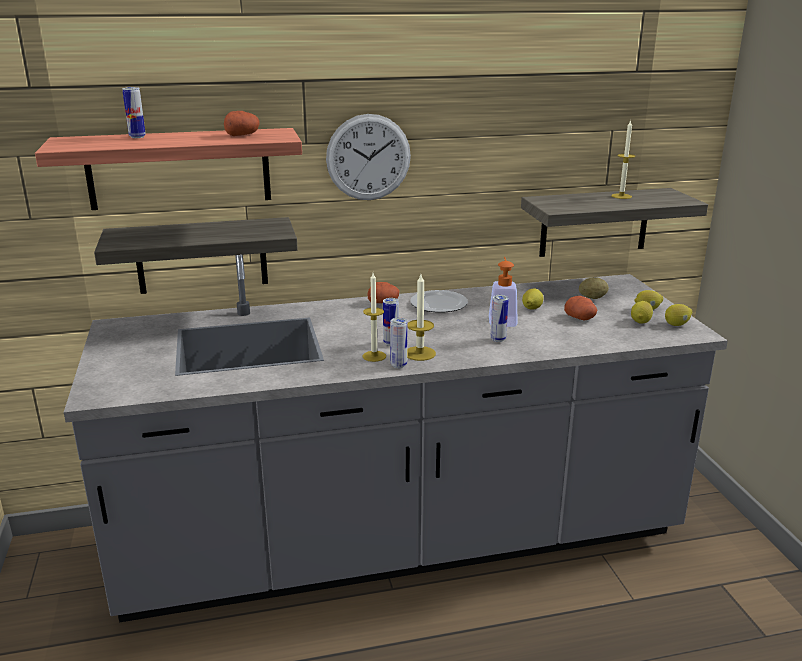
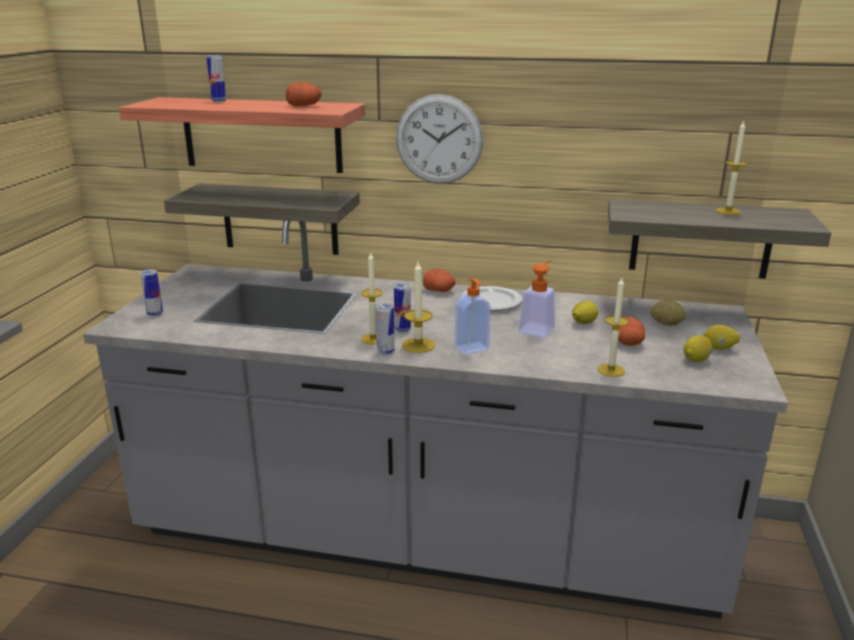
camera: 25 degrees right, 0 degrees up
(468, 347) = (472, 349): none -> soap dispenser
(498, 339) = (512, 347): can -> can (155, 314)
(591, 342) = (611, 370): none -> candle
(676, 324) = (738, 371): lemon -> none

